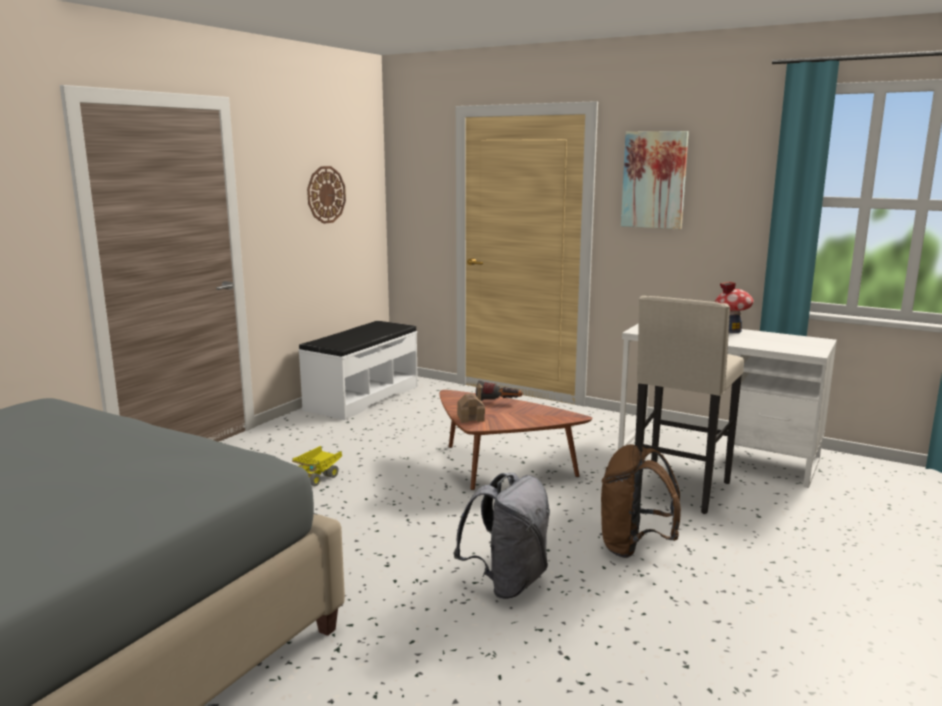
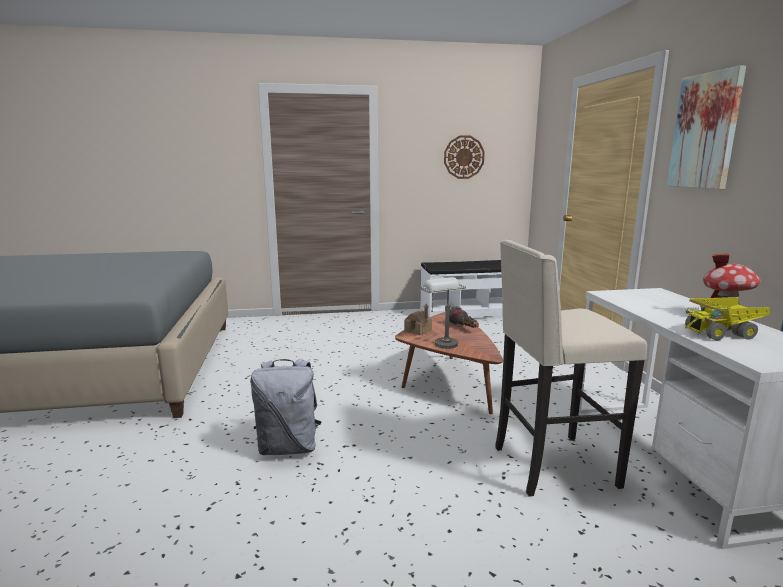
camera: 50 degrees right, 0 degrees up
(317, 477) = (345, 345): toy truck -> toy truck (722, 333)
(515, 420) = (441, 341): none -> grey table lamp
(634, 547) = (408, 480): brown backpack -> none

